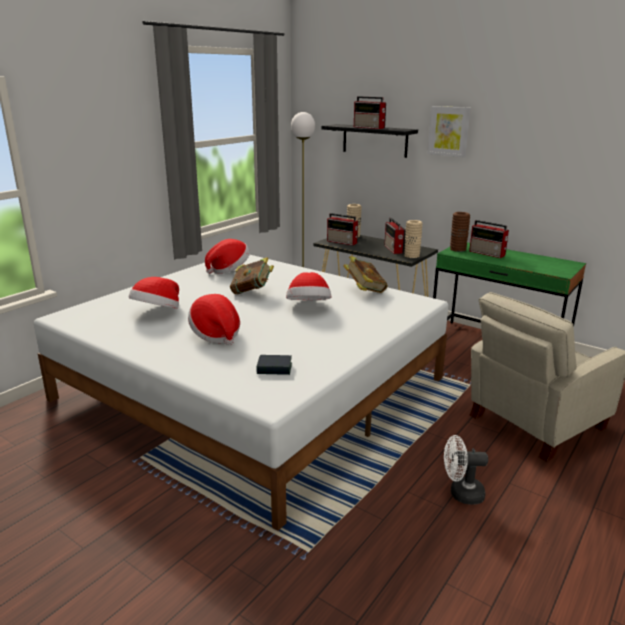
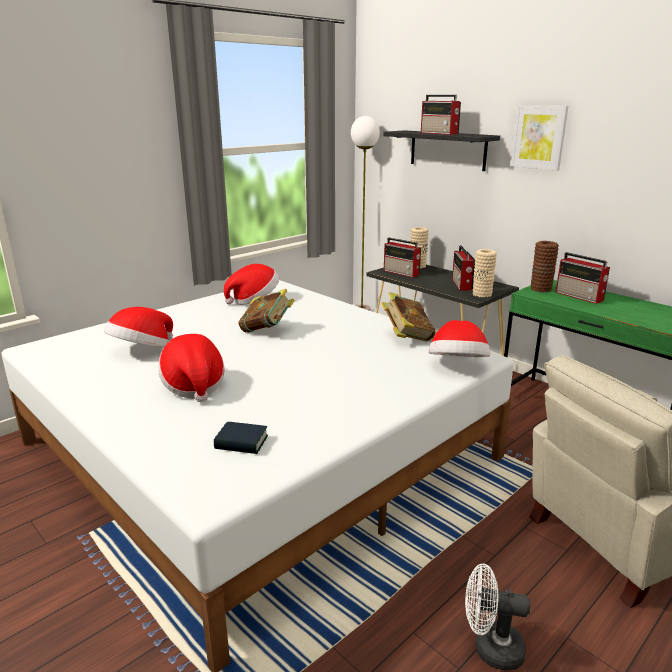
camera: 10 degrees right, 0 degrees up
(308, 307) = (327, 355): hat -> hat (457, 366)

